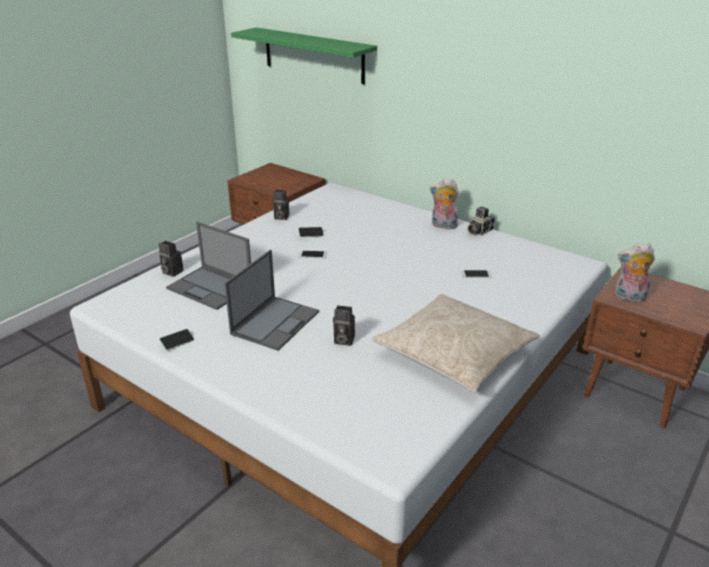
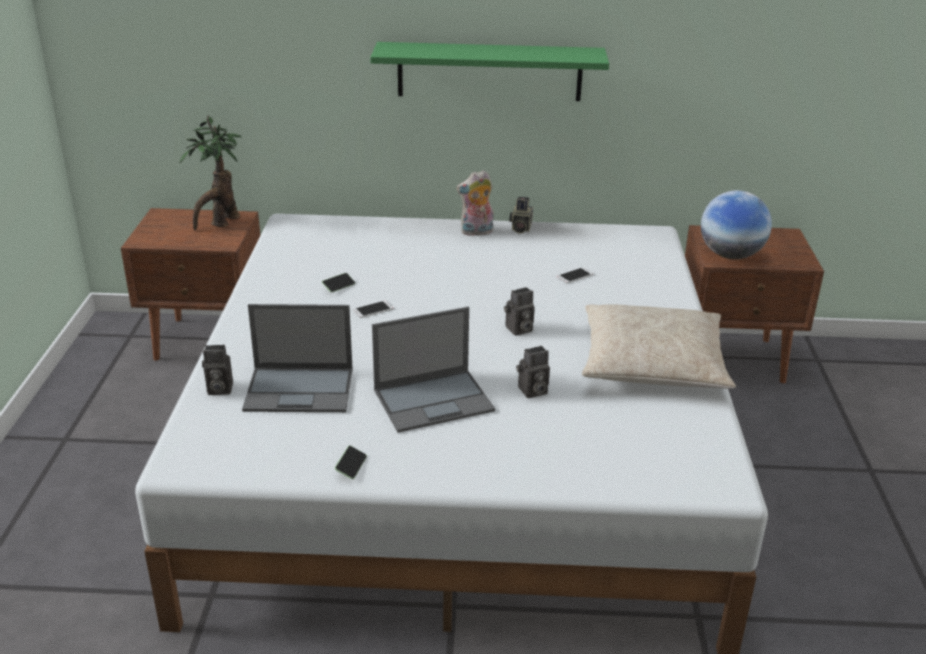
camera: 35 degrees left, 0 degrees up
(275, 322) = (434, 400): laptop -> laptop turned 75 degrees clockwise
(280, 217) = (269, 276): camera -> camera (518, 330)
(295, 180) = (220, 222): none -> potted plant
(313, 55) = (221, 38): green shelf -> green shelf (489, 71)
(629, 297) = (730, 255): plush toy -> globe

